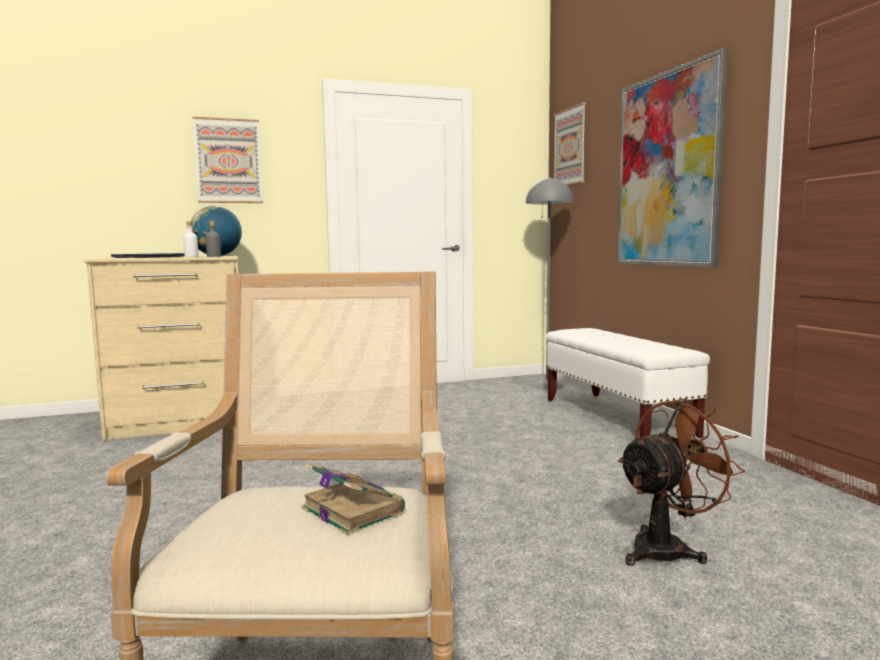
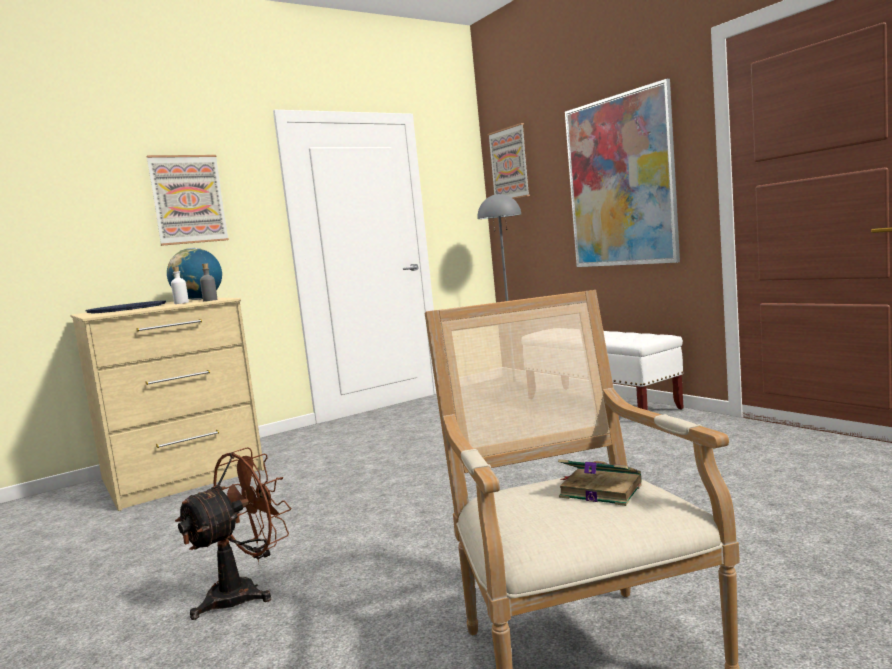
camera: 15 degrees left, 0 degrees up
(668, 548) = (732, 494): brown fan -> brown fan (244, 592)

